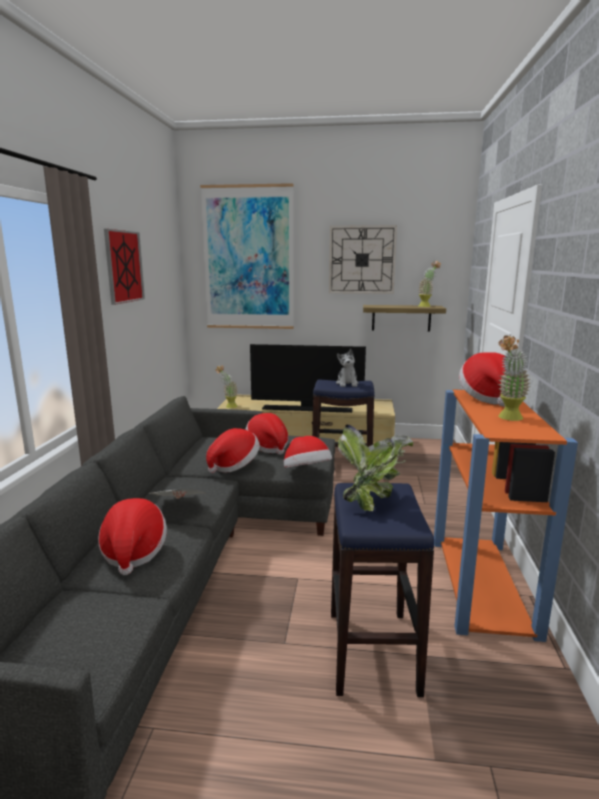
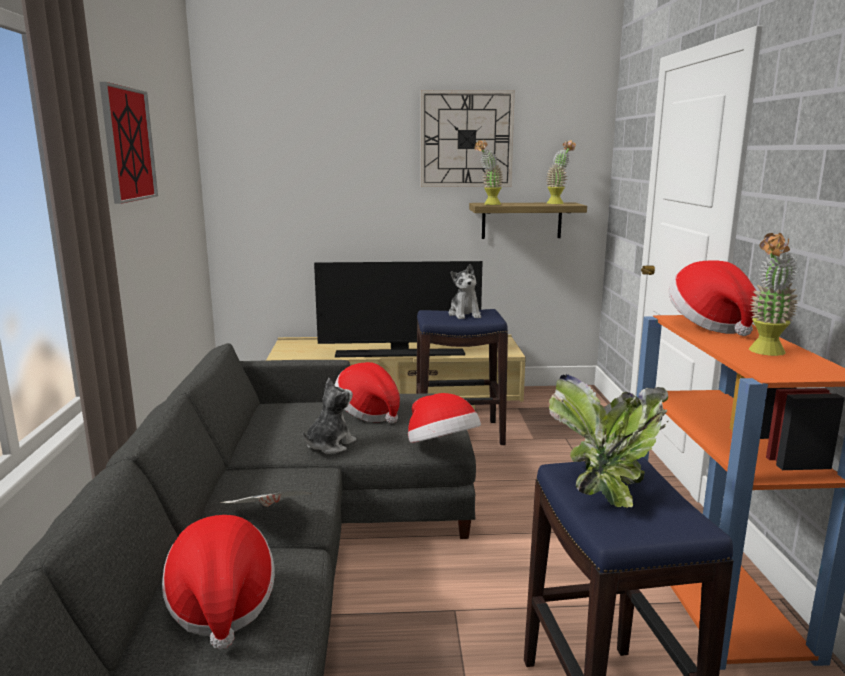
camera: 10 degrees left, 0 degrees up
(228, 406) = (282, 356): potted plant -> potted plant (488, 204)
(234, 465) = (329, 445): hat -> plush toy
(248, 258) = (302, 137): picture -> none

